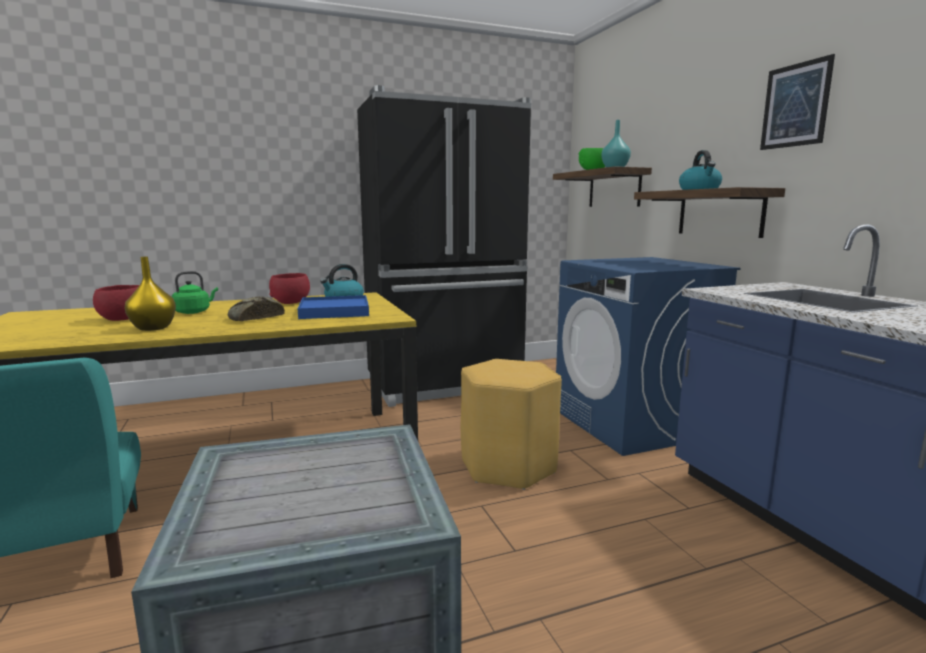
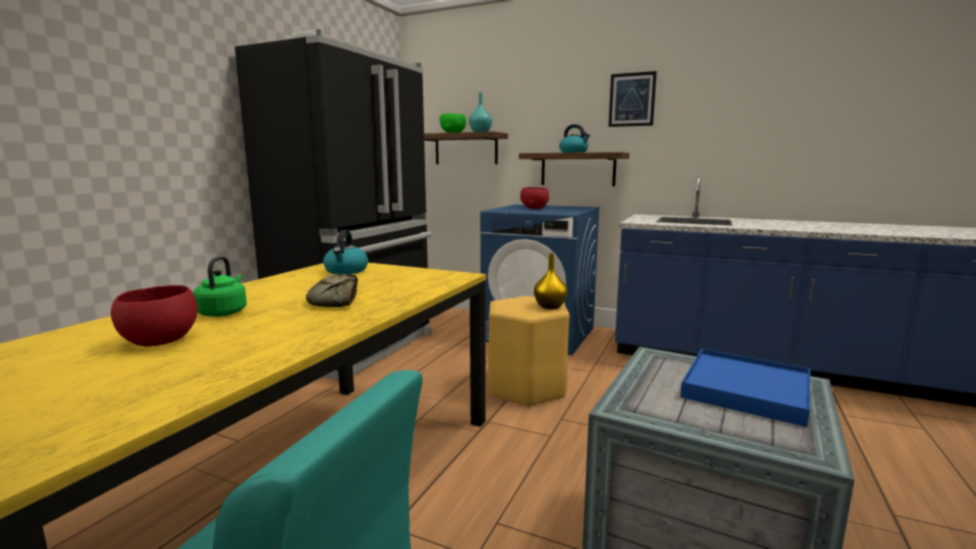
camera: 45 degrees left, 0 degrees up
(154, 328) = (267, 336): yellow vase -> yellow vase (550, 306)
(291, 302) = (298, 282): red bowl -> red bowl (535, 208)
(334, 311) = (386, 280): blue tray -> blue tray (746, 390)

